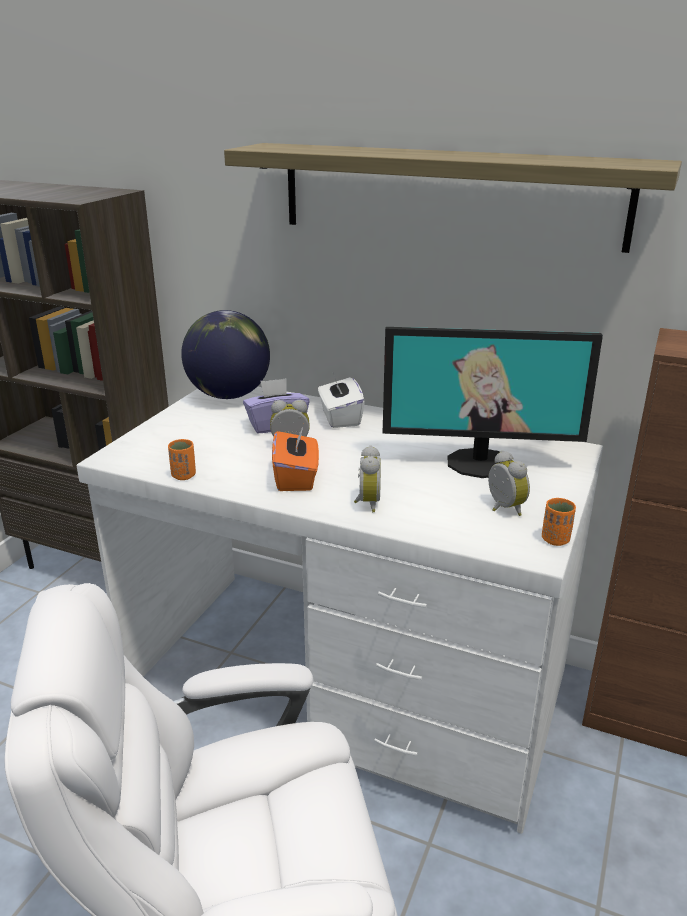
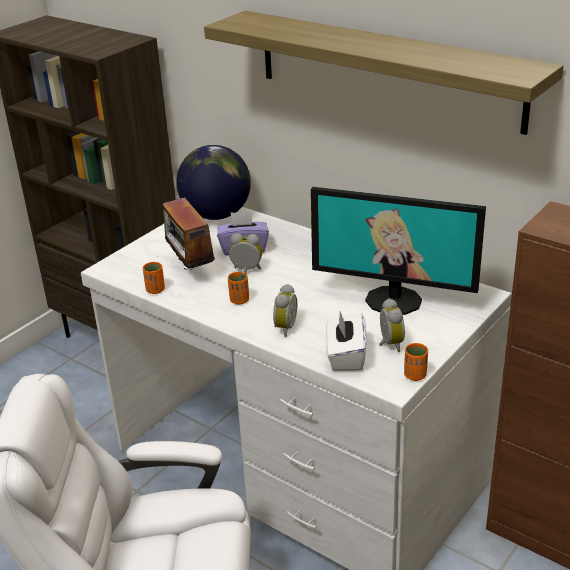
camera: 15 degrees right, 5 degrees up
(220, 450) = (190, 269): none -> radio
(296, 478) = (239, 300): orange tissue box -> orange cup
(340, 418) = (298, 245): white tissue box -> white tissue box (345, 356)

